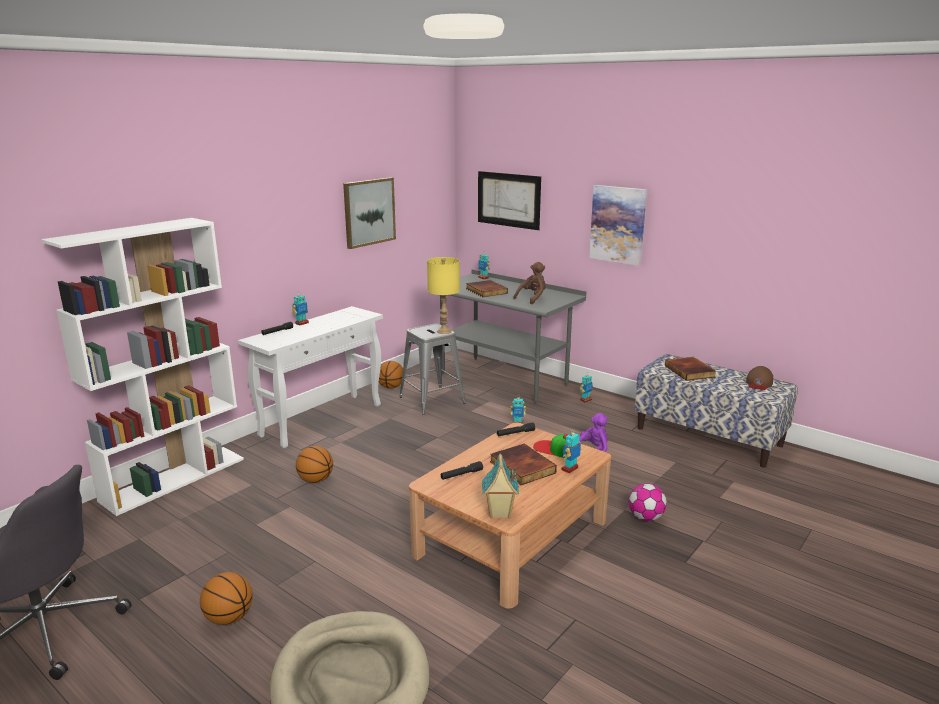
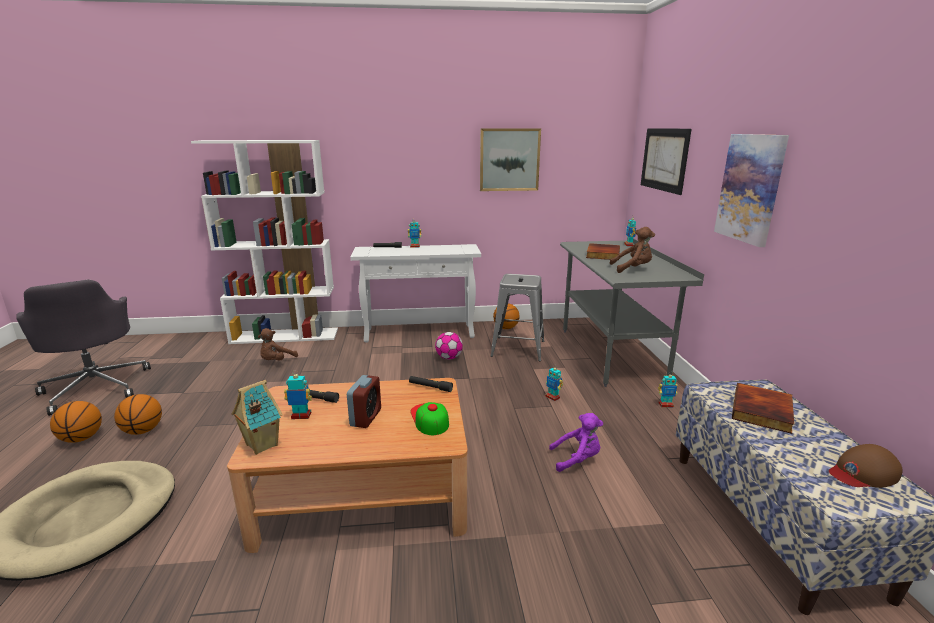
camera: 45 degrees right, 0 degrees up
(226, 503) = (276, 361): none -> brown plush toy
(315, 480) = (340, 370): basketball -> basketball (82, 438)
(444, 331) = (529, 282): yellow table lamp -> none
(521, 467) = (366, 417): book -> alarm clock
(570, 469) = (397, 443): toy robot -> toy robot (301, 416)
(645, 517) = (511, 561): football -> football (449, 358)

